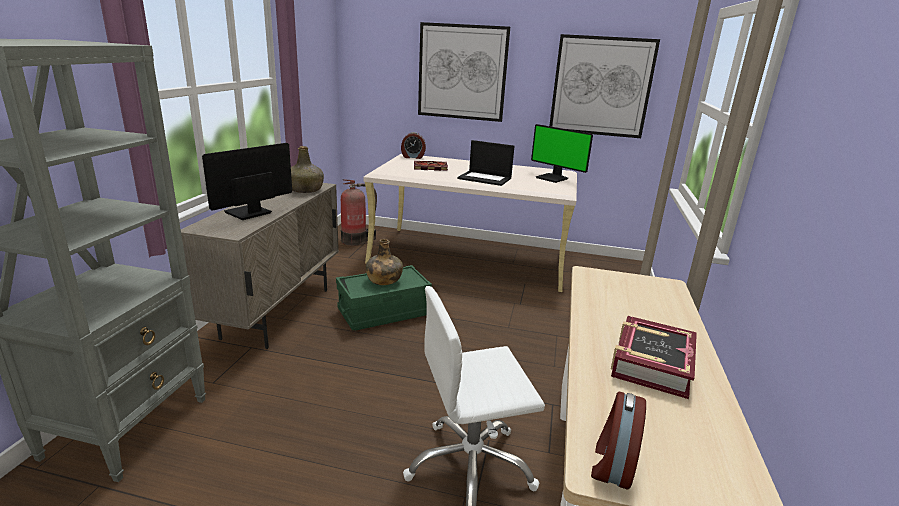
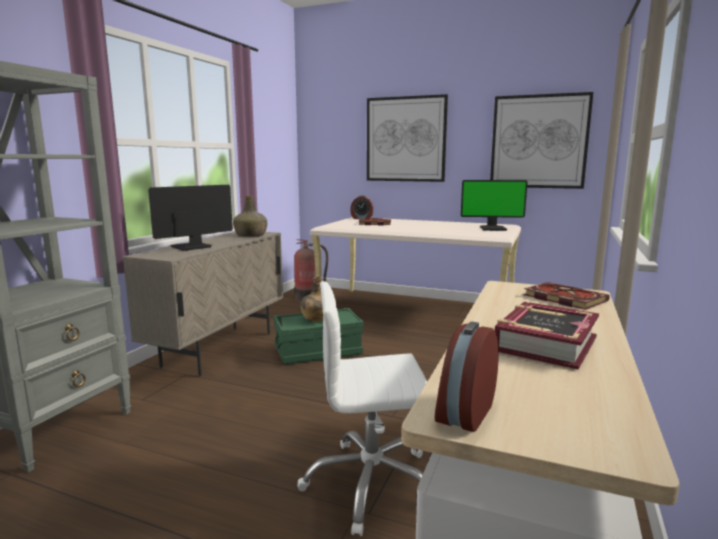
camera: 10 degrees right, 10 degrees down
(485, 178) = (424, 229): laptop -> none
(553, 178) = (493, 228): monitor -> monitor turned 45 degrees counterclockwise
(647, 293) = (562, 298): none -> book

